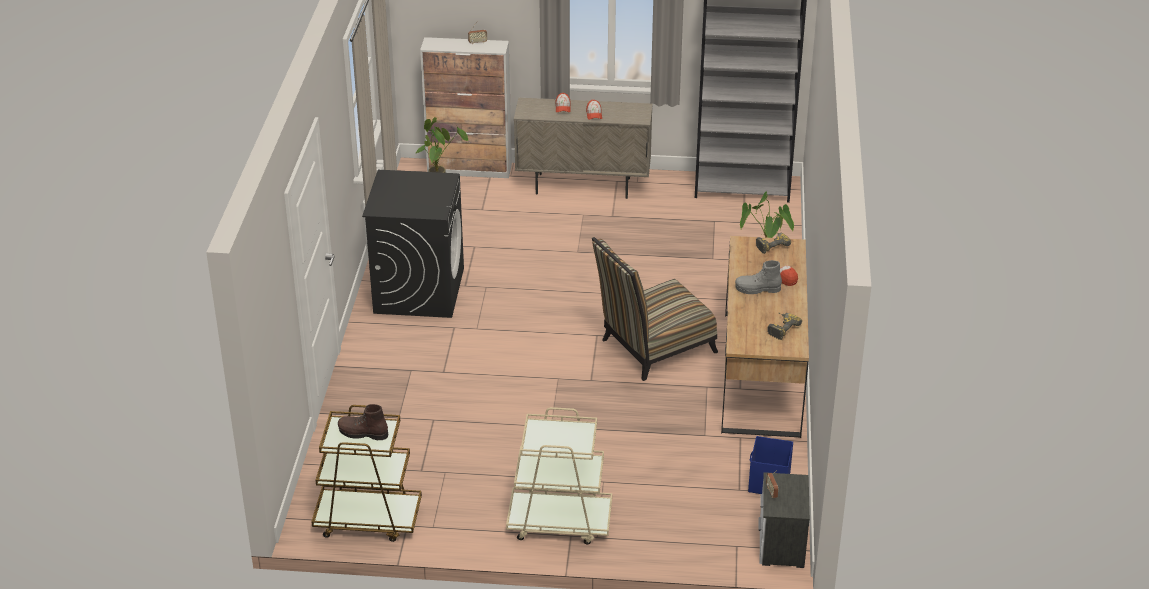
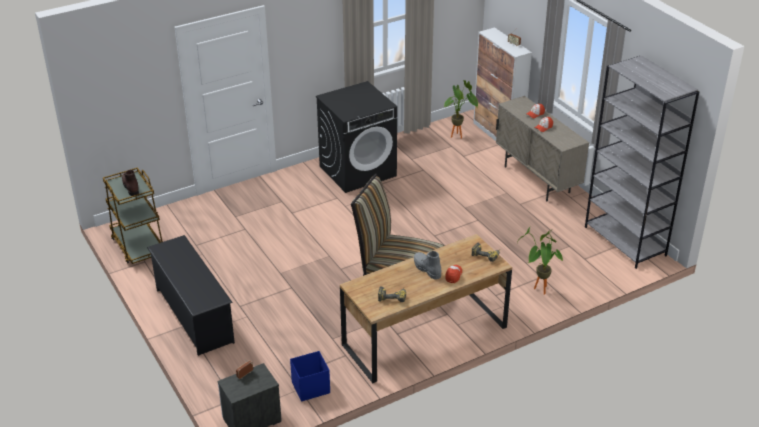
camera: 55 degrees right, 0 degrees up
(559, 522) = (194, 315): beige cart -> black shoe rack

